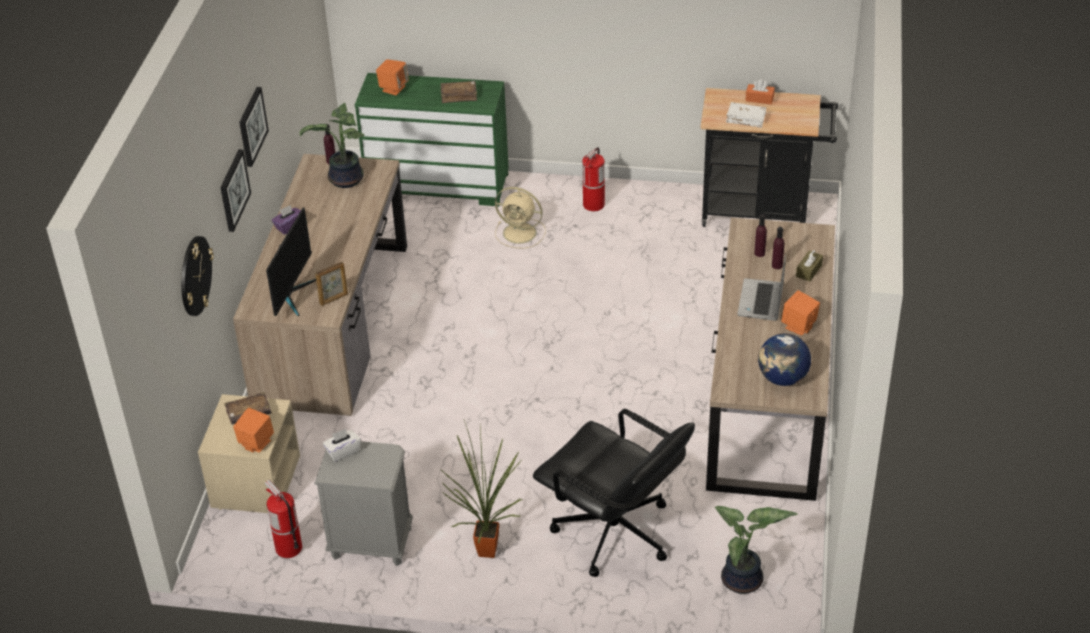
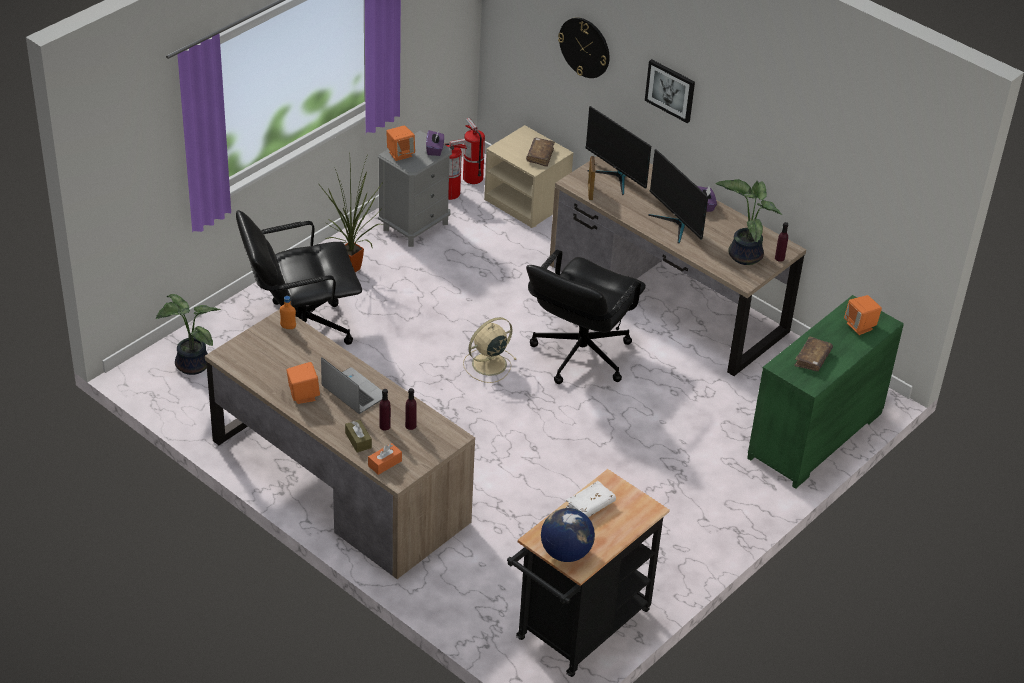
camera: 120 degrees right, 0 degrees up
(251, 126) = (726, 101): picture -> none
(255, 443) = (507, 148): orange speaker -> orange speaker (400, 154)
(336, 231) = (676, 224): none -> monitor
(343, 451) = (435, 149): white tissue box -> purple tissue box
(464, 340) = (580, 355): none -> black office chair
(521, 233) = (693, 452): beige fan -> beige fan (488, 364)
(593, 205) = (694, 519): fire extinguisher -> fire extinguisher (472, 178)
(731, 382) = (288, 327): none -> orange bottle
(759, 99) = (614, 534): orange tissue box -> orange tissue box (385, 463)
(782, 378) = (261, 353): globe -> globe (565, 552)

